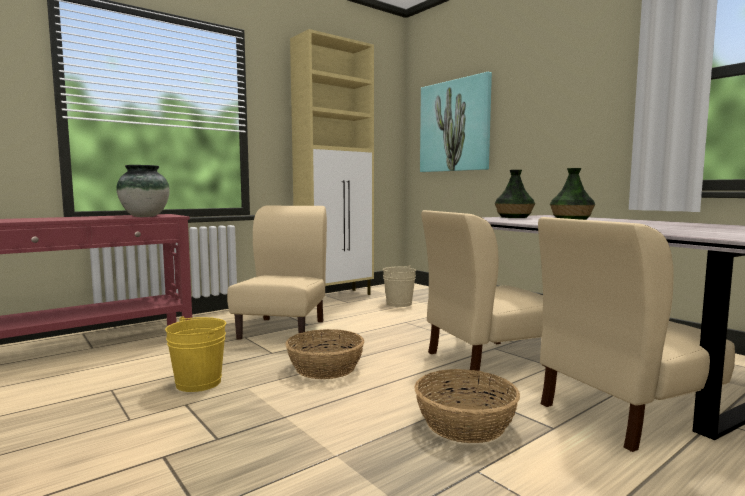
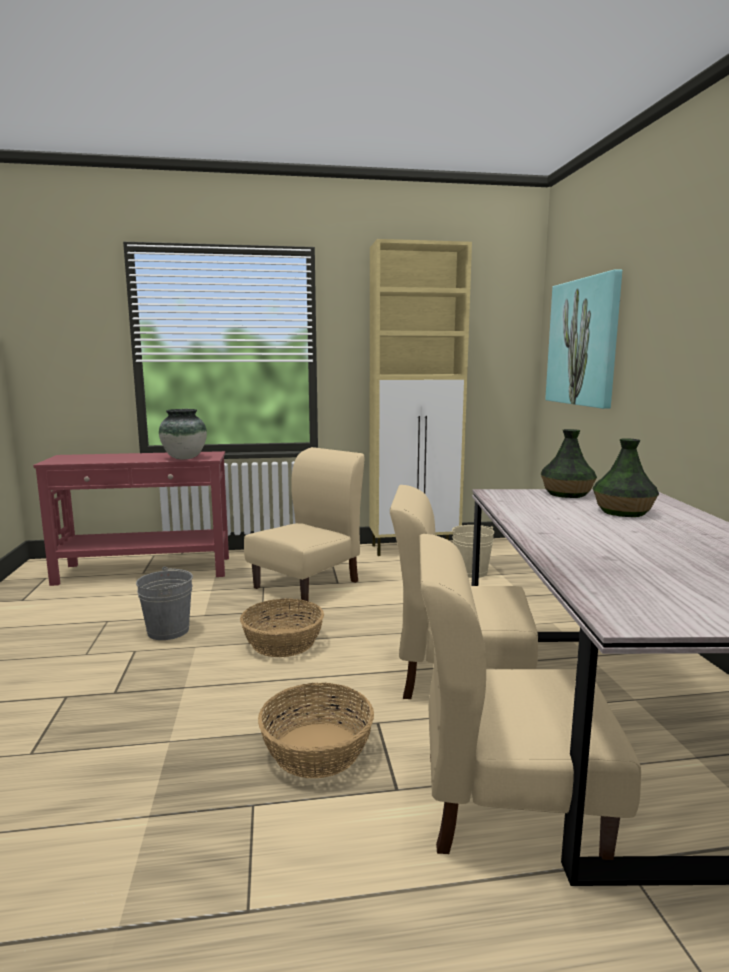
camera: 30 degrees right, 5 degrees up
(198, 383) = (168, 631): yellow bucket -> grey bucket

